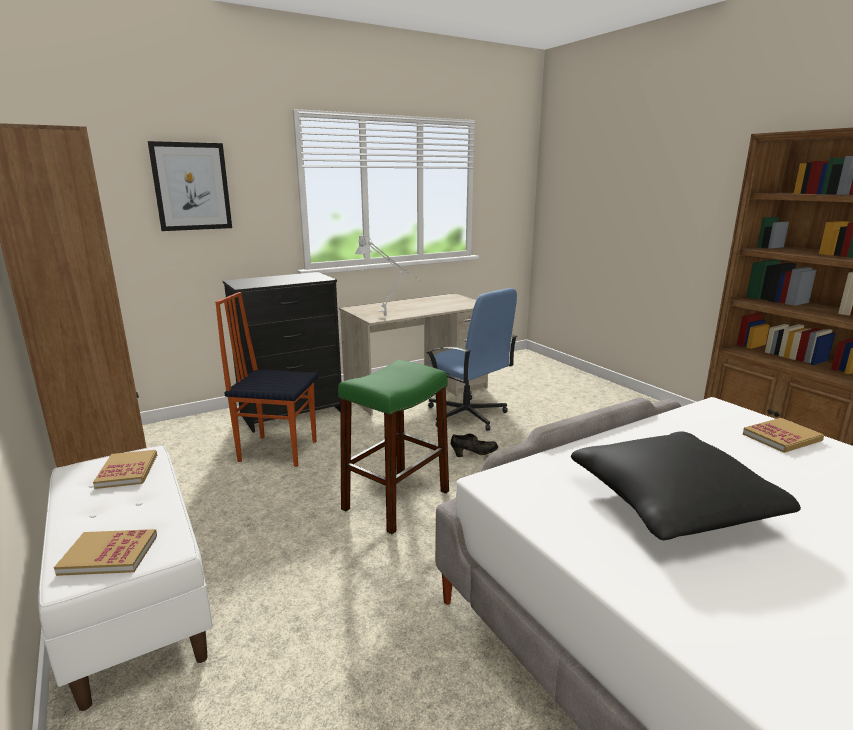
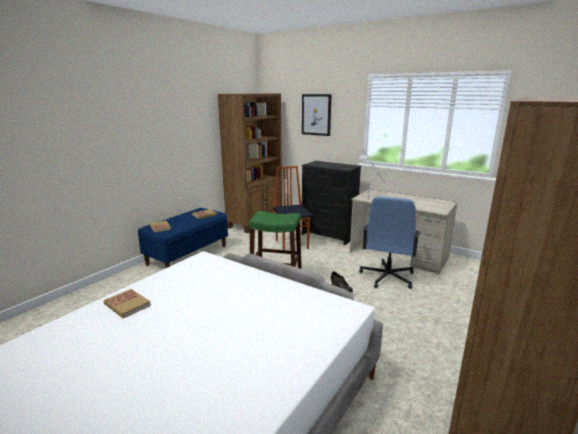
camera: 65 degrees right, 0 degrees up
(134, 600) = (188, 255): white bench -> blue bench
(671, 504) = (201, 294): black pillow -> none
(782, 437) = (314, 331): book -> book (127, 305)

